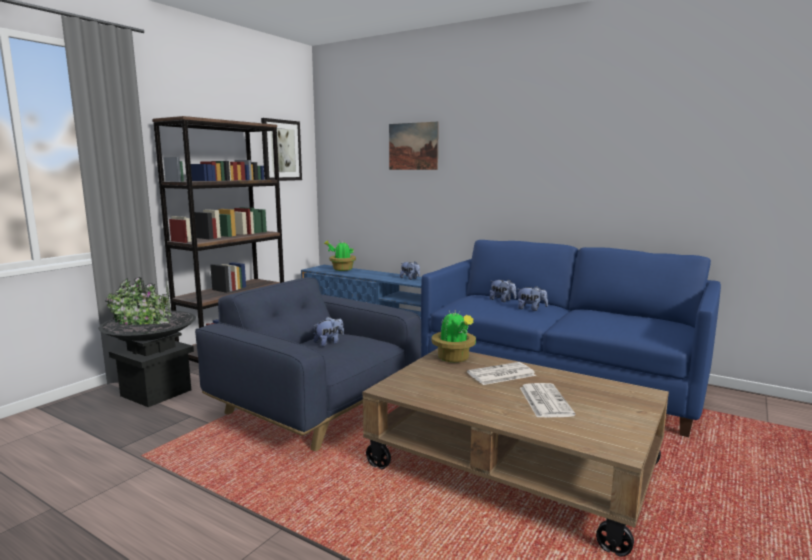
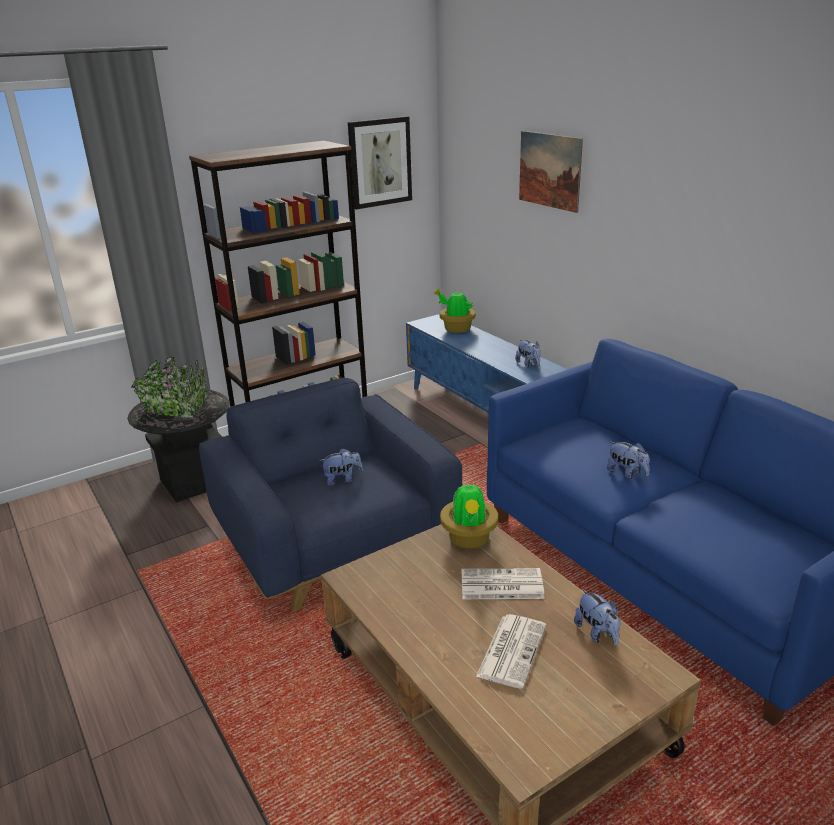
camera: 25 degrees right, 15 degrees up
(502, 300) = (605, 444): plush toy -> plush toy (597, 633)

